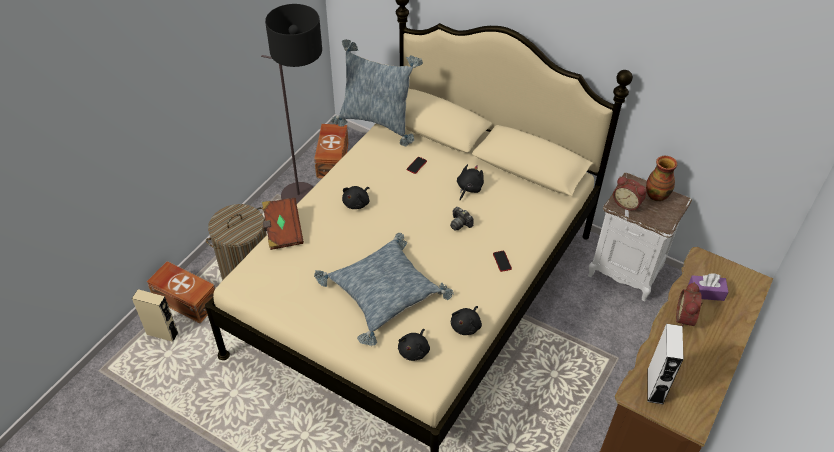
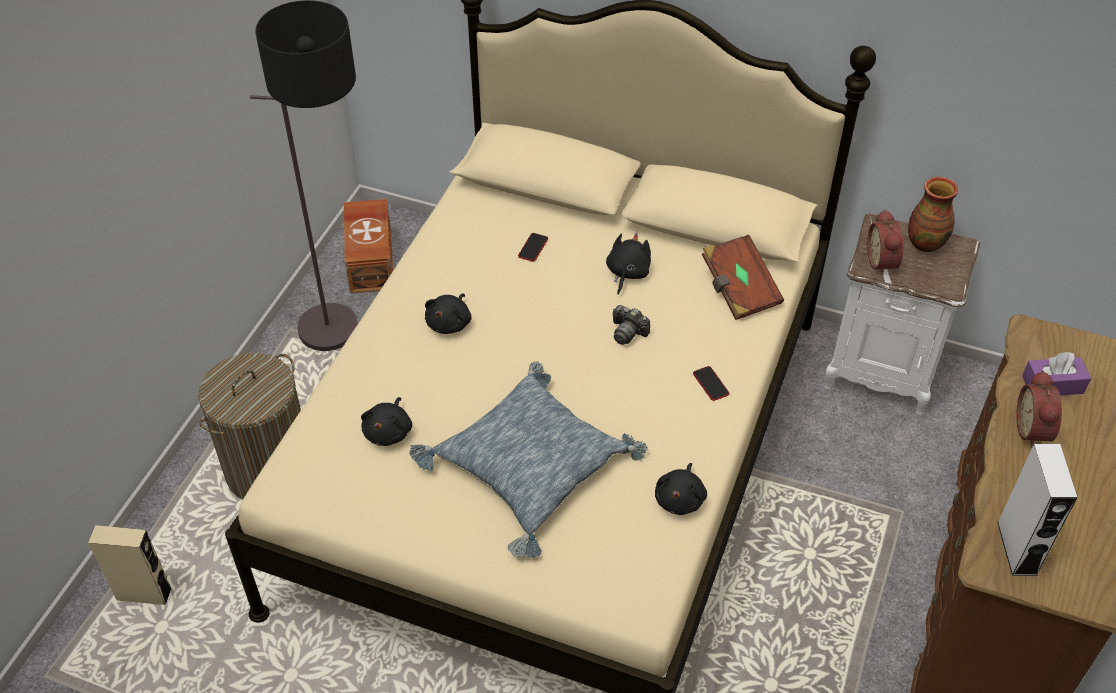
camera: 10 degrees left, 0 degrees up
(186, 300) = (173, 530): brown storage box -> none
(282, 231) = (335, 387): brown book -> brown book (739, 289)
(377, 127) = (453, 193): pillow -> none
(414, 350) = (606, 553): black plush toy -> black plush toy (389, 431)
(627, 203) = (883, 262): alarm clock -> alarm clock turned 60 degrees clockwise

